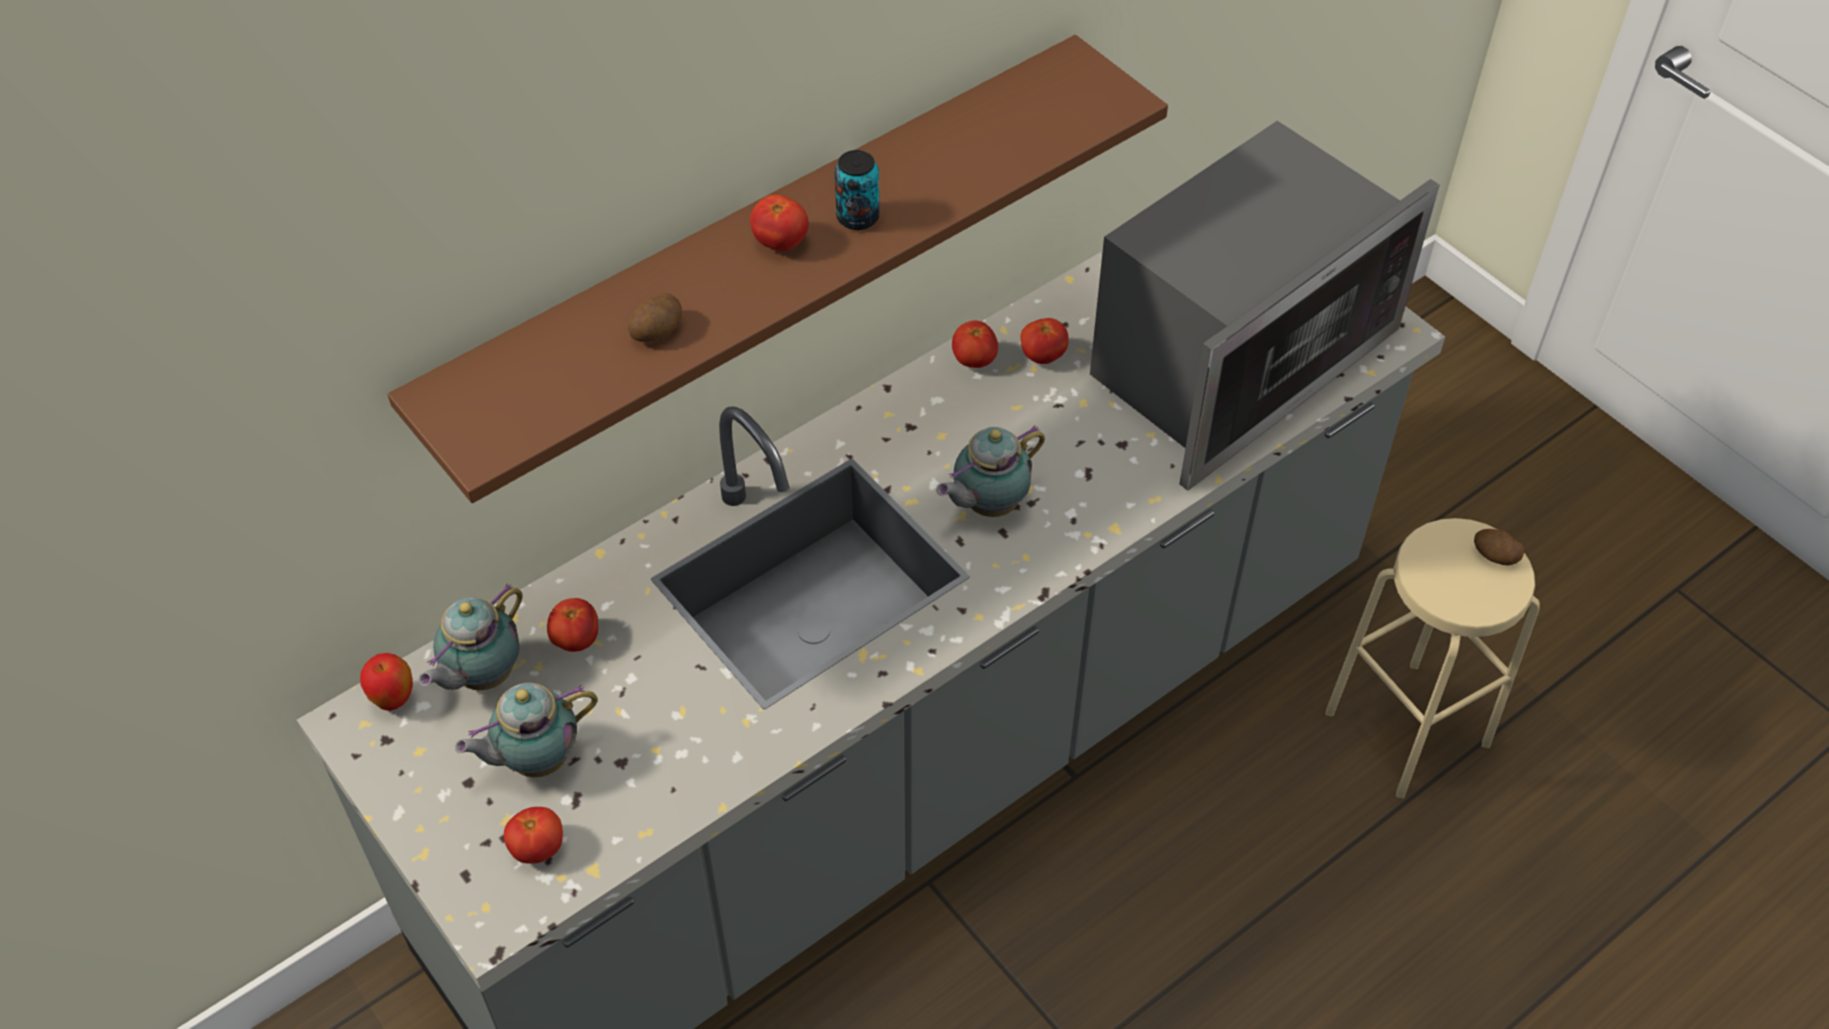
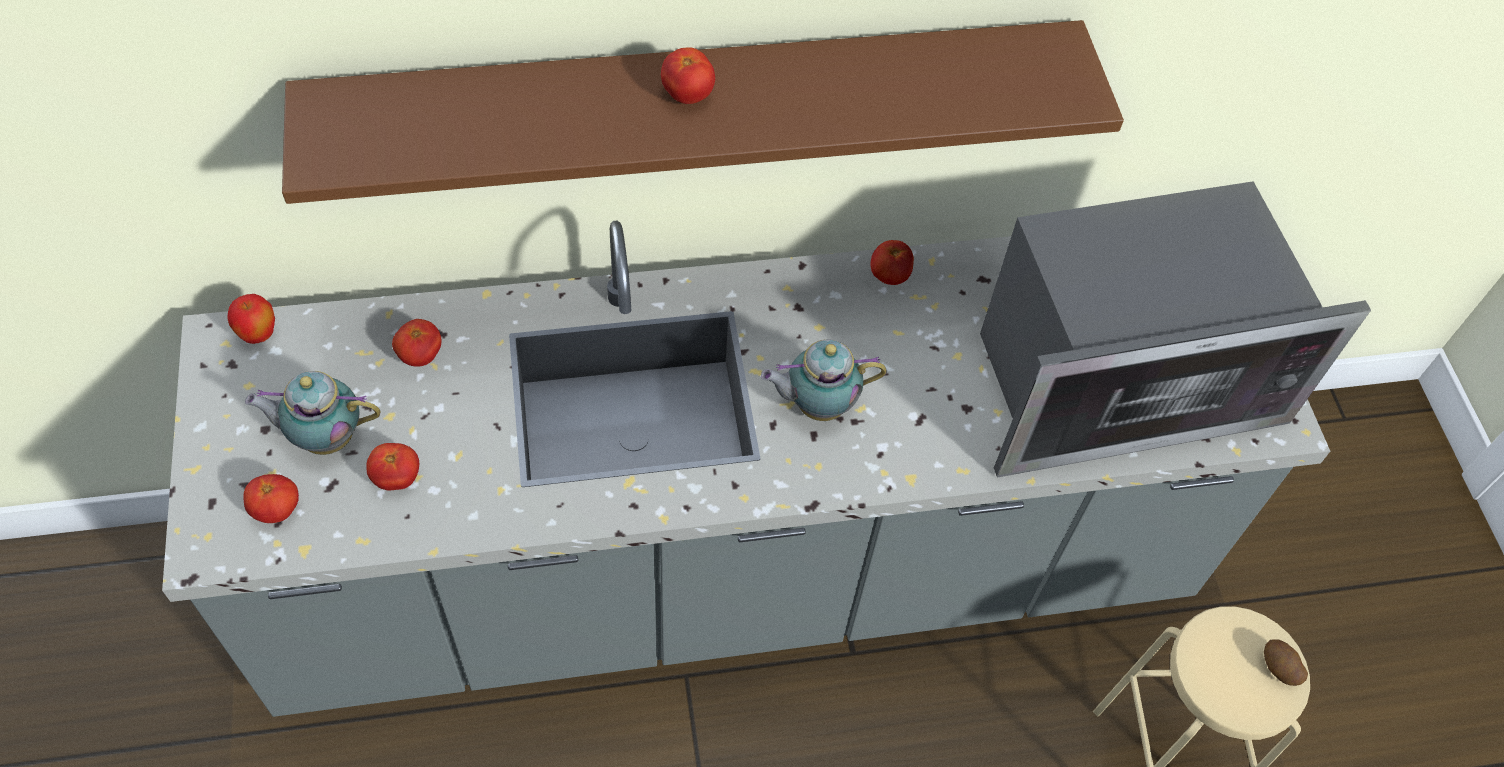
camera: 25 degrees right, 5 degrees up
(482, 676) = (333, 349): teapot -> none
(658, 331) = (530, 126): potato -> none
(858, 217) = (769, 101): can -> none
(1043, 356) = (950, 299): tomato -> tomato (397, 478)

